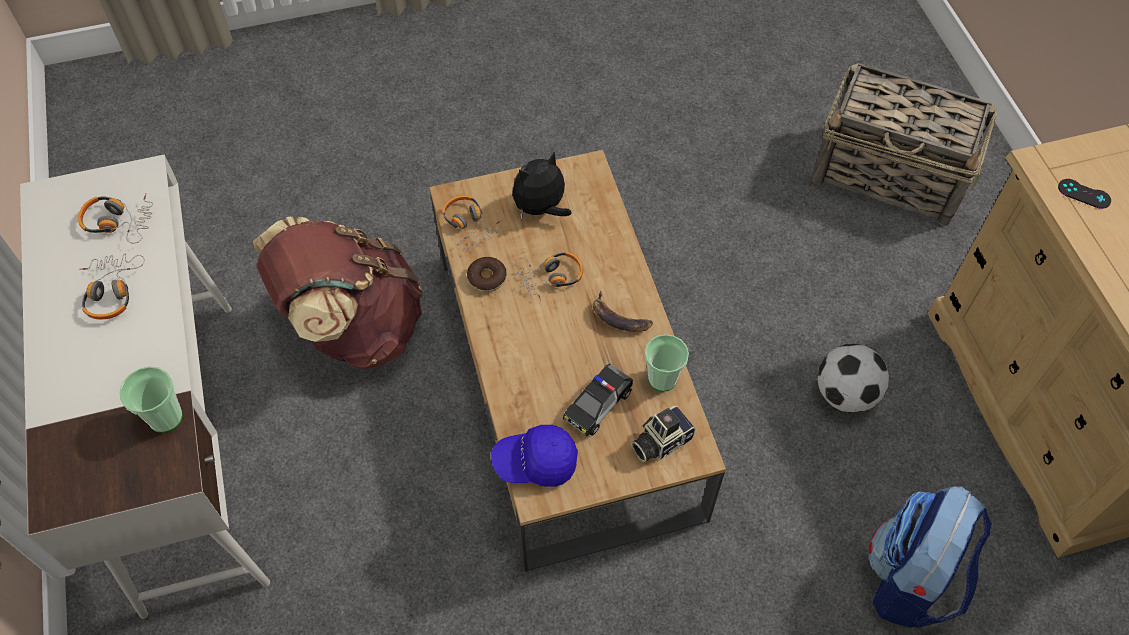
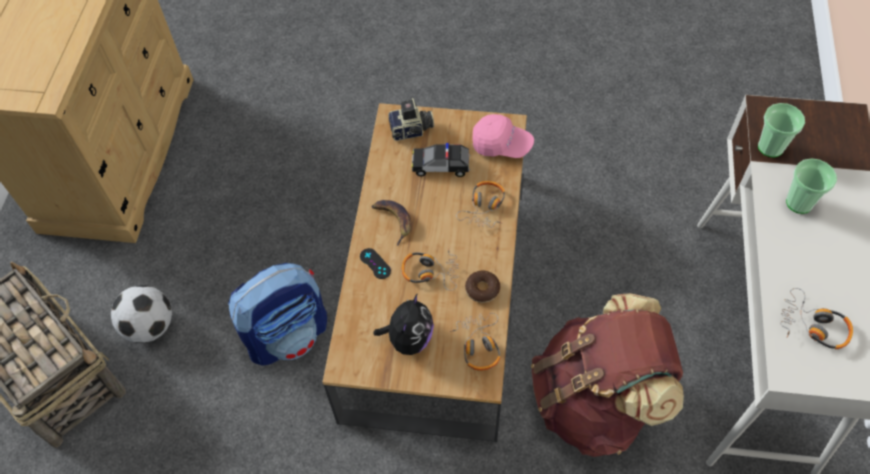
camera: 155 degrees left, 0 degrees up
(112, 291) = (816, 259): headphones -> headphones (484, 208)
(535, 462) = (501, 144): blue cap -> pink cap
(541, 209) = (409, 338): plush toy -> plush toy turned 60 degrees counterclockwise
(598, 405) = (441, 166): toy car -> toy car turned 150 degrees counterclockwise
(662, 379) = (387, 168): cup -> cup (799, 202)
(845, 394) = (240, 208): football -> football (150, 326)
(910, 579) = (286, 96): backpack -> backpack (288, 334)
(1084, 194) = (42, 68): black game controller -> black game controller (375, 263)

